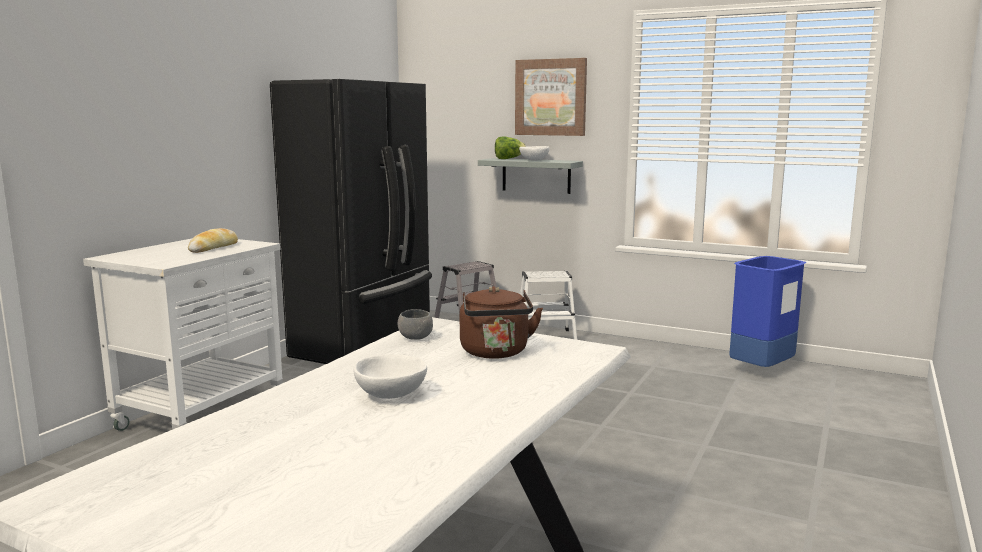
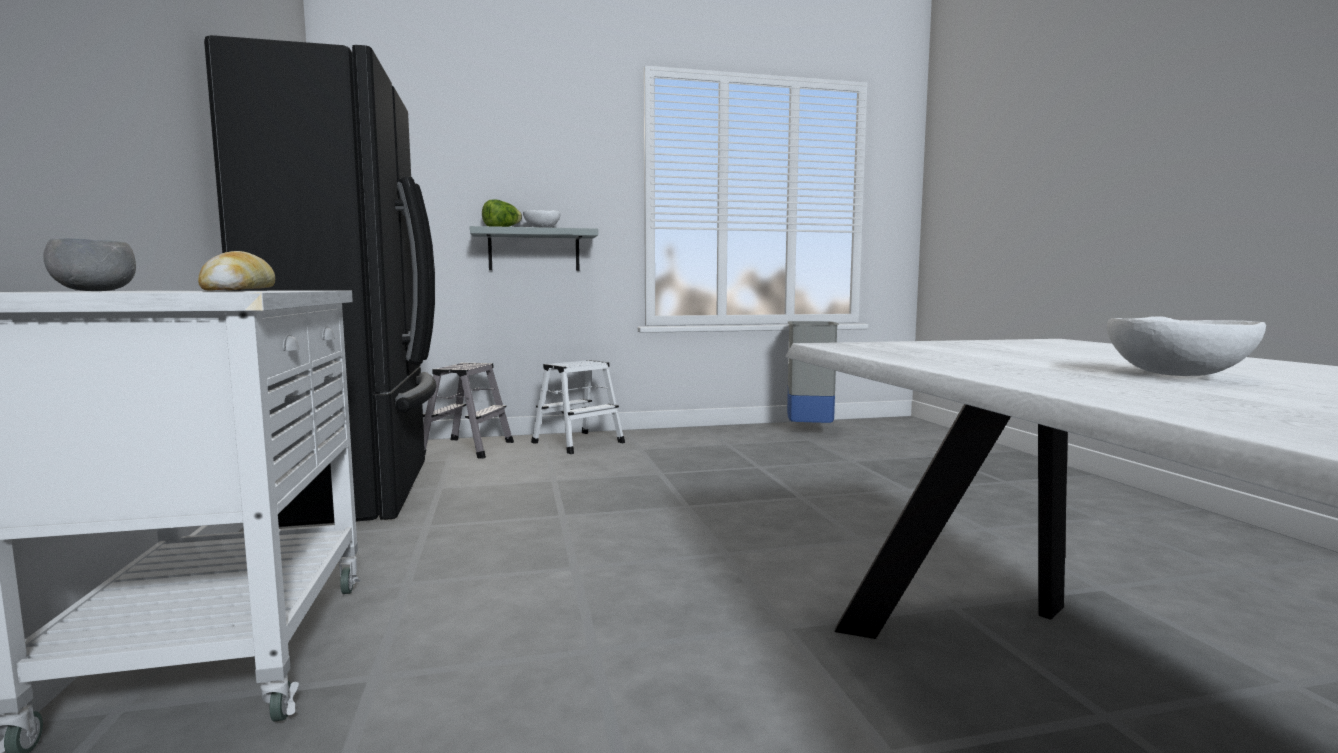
camera: 40 degrees left, 5 degrees down
(415, 338) = (884, 351): grey bowl -> grey bowl (94, 291)
(496, 353) = (1018, 348): brown kettle -> none
(551, 97) = (549, 156): picture -> none
(761, 370) = (810, 431): blue trash can -> grey trash can

